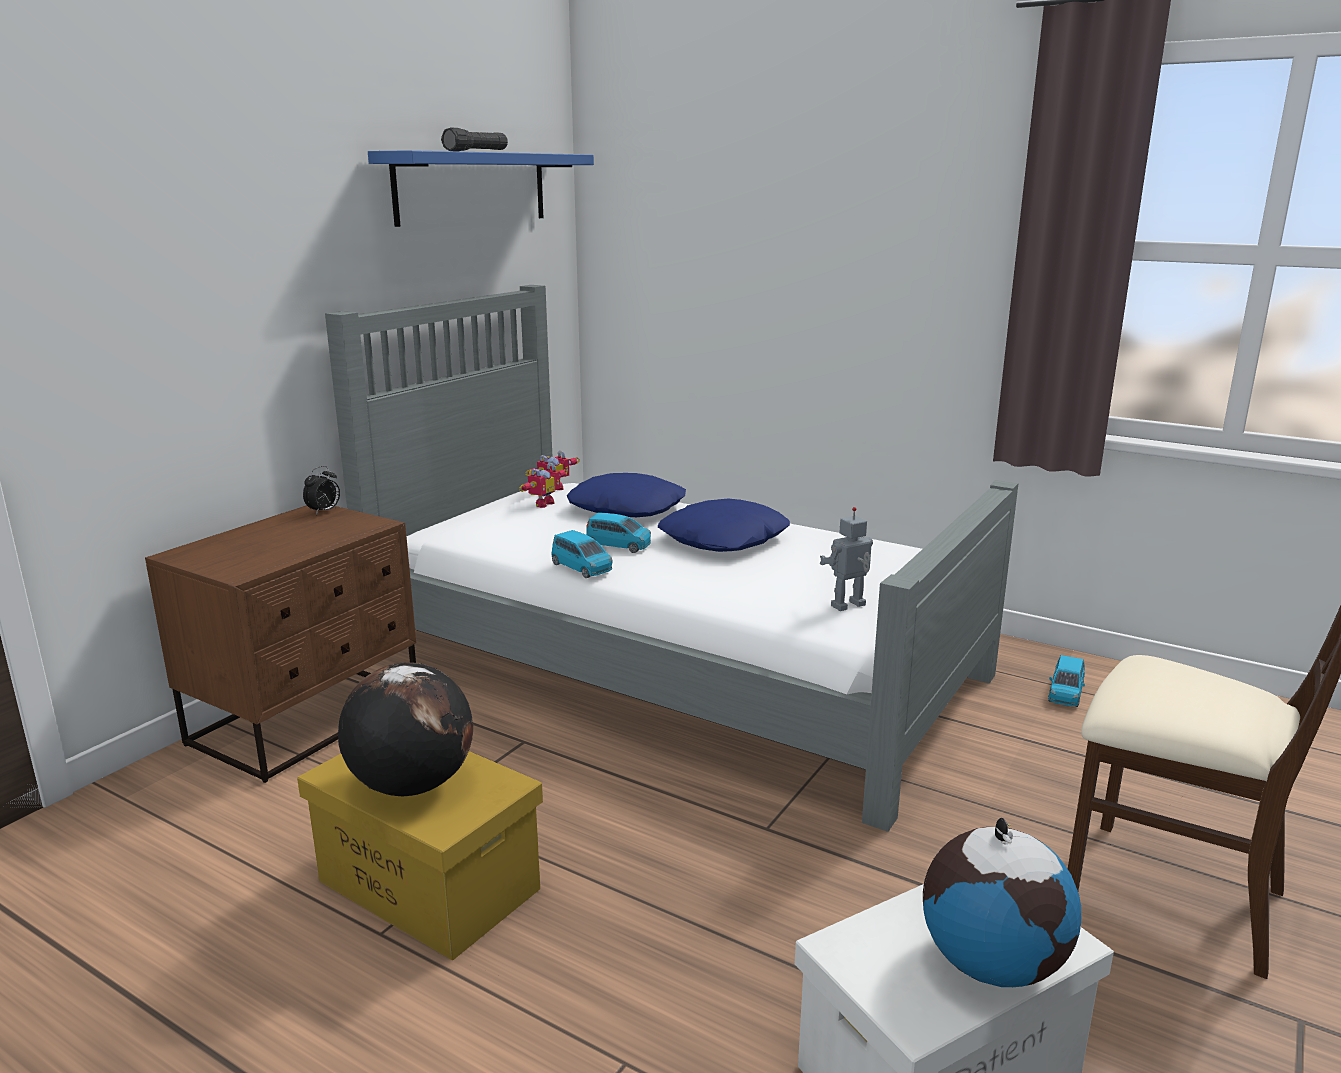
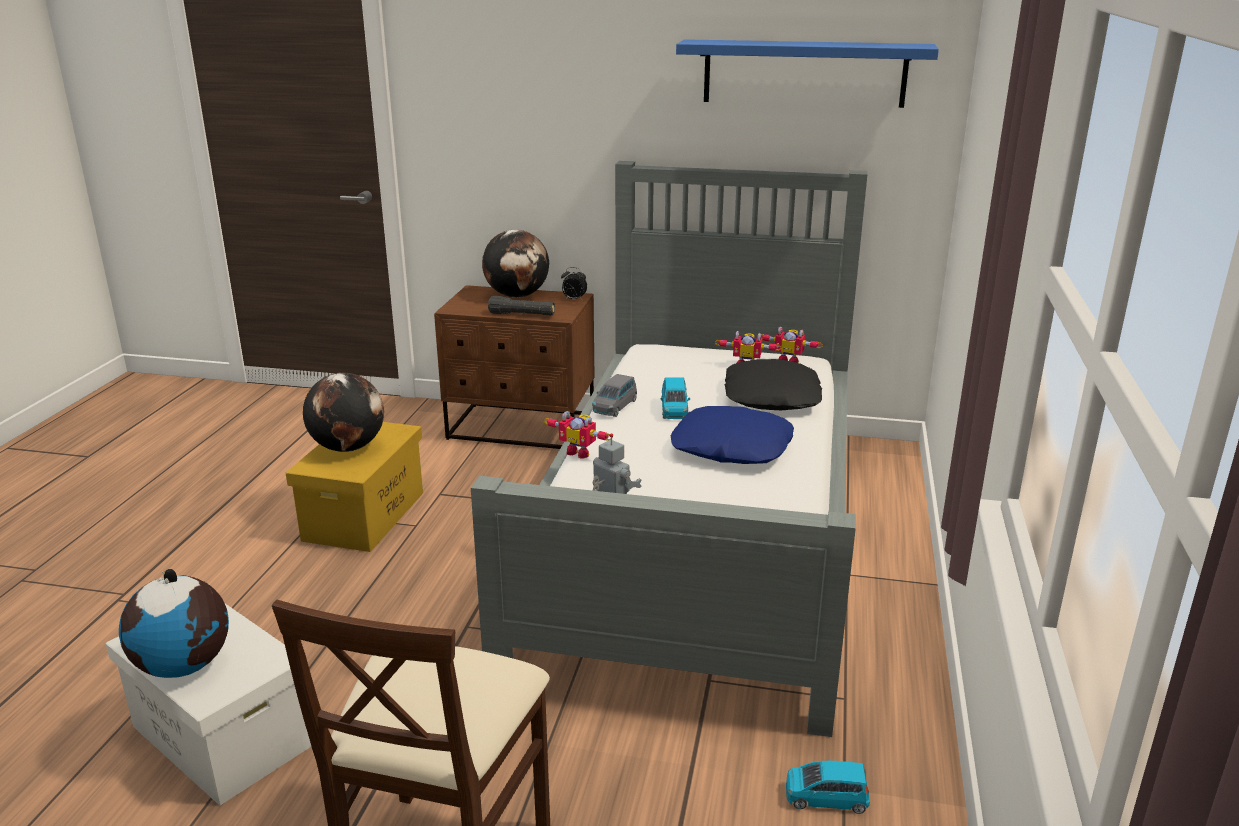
camera: 70 degrees right, 5 degrees up
(255, 535) = (517, 296): none -> globe
(477, 152) = (788, 42): black flashlight -> black flashlight (522, 315)
(582, 568) = (614, 407): blue toy car -> grey toy car
(627, 508) = (772, 396): blue pillow -> black pillow
(680, 598) = (580, 452): none -> toy robot

